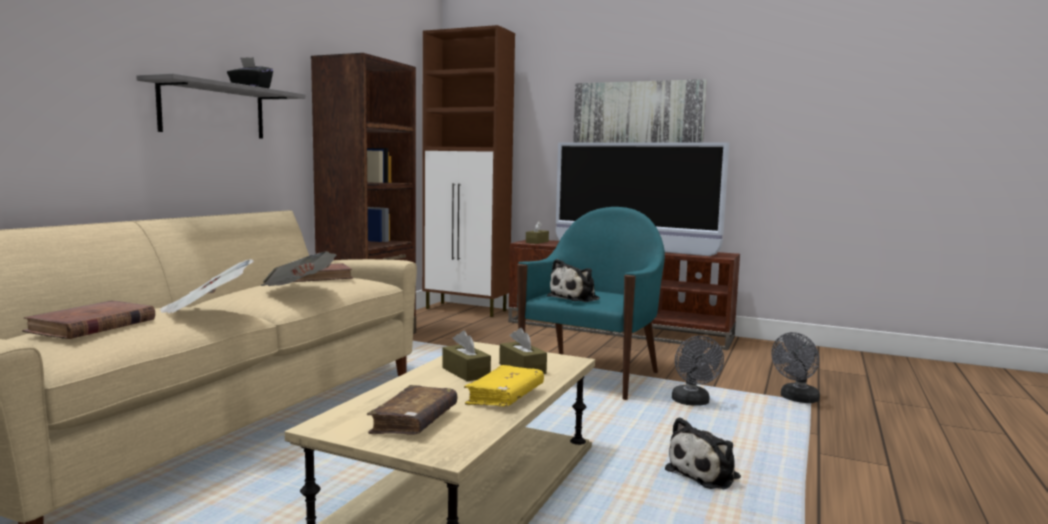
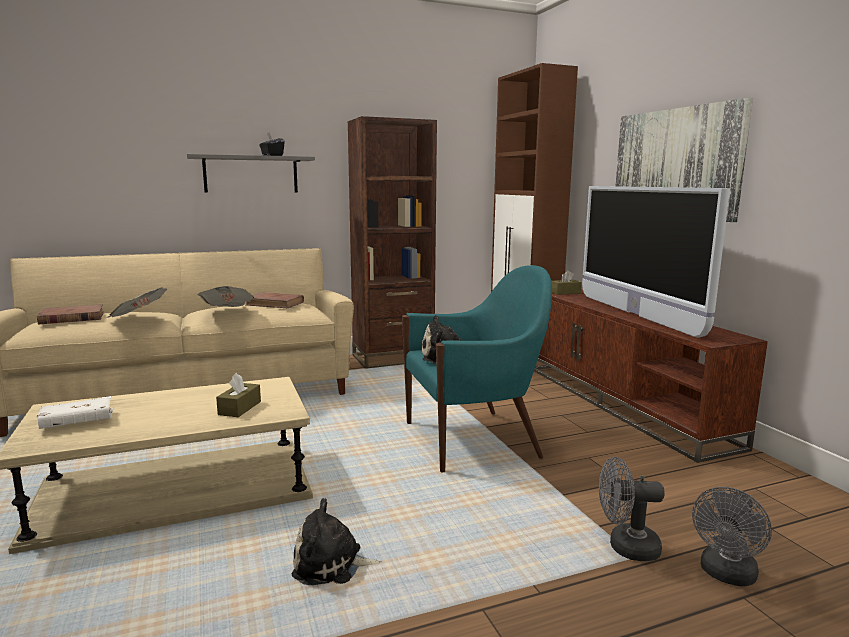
camera: 45 degrees right, 5 degrees up
(414, 422) = (77, 422): brown book -> white book
(466, 372) = (204, 399): brown tissue box -> none
(505, 397) = (161, 425): yellow book -> none
(692, 402) = (496, 500): grey fan -> grey fan (726, 575)

